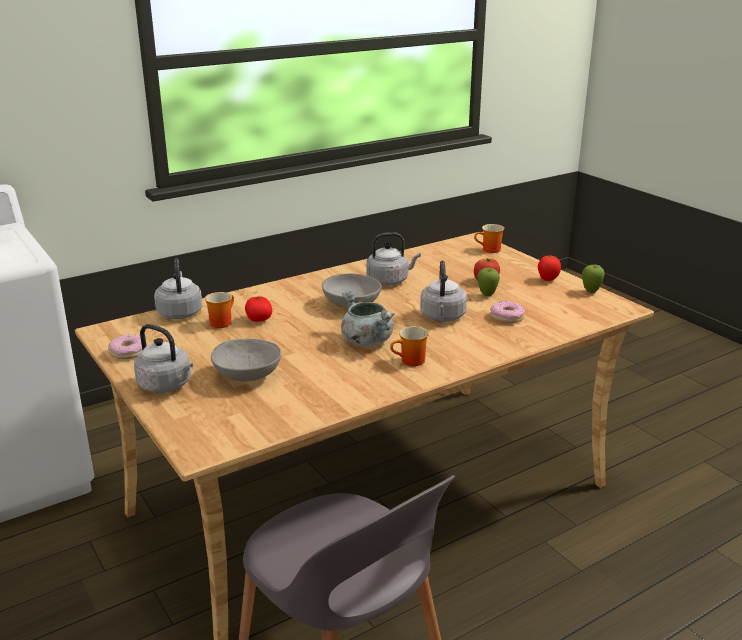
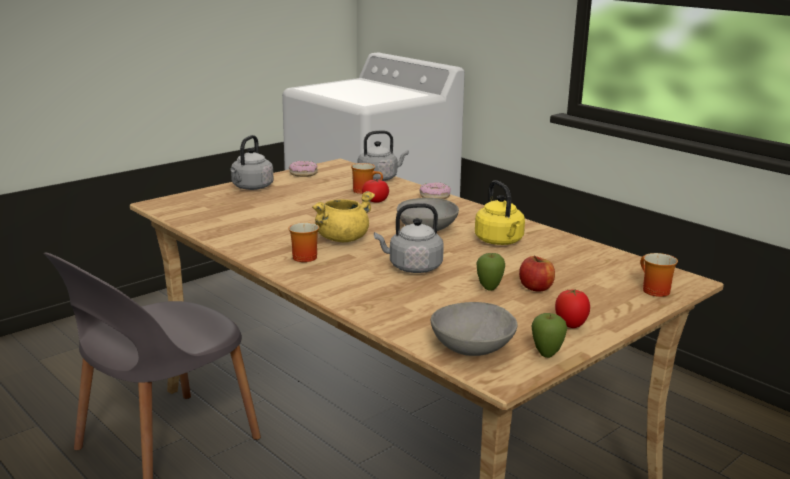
camera: 80 degrees right, 5 degrees down
(247, 376) = (268, 206): grey bowl -> grey bowl (471, 348)
(365, 341) = (342, 238): grey cooking pot -> yellow cooking pot
(390, 281) = (500, 241): grey kettle -> yellow kettle
(507, 317) = (428, 299): donut -> donut (434, 196)

